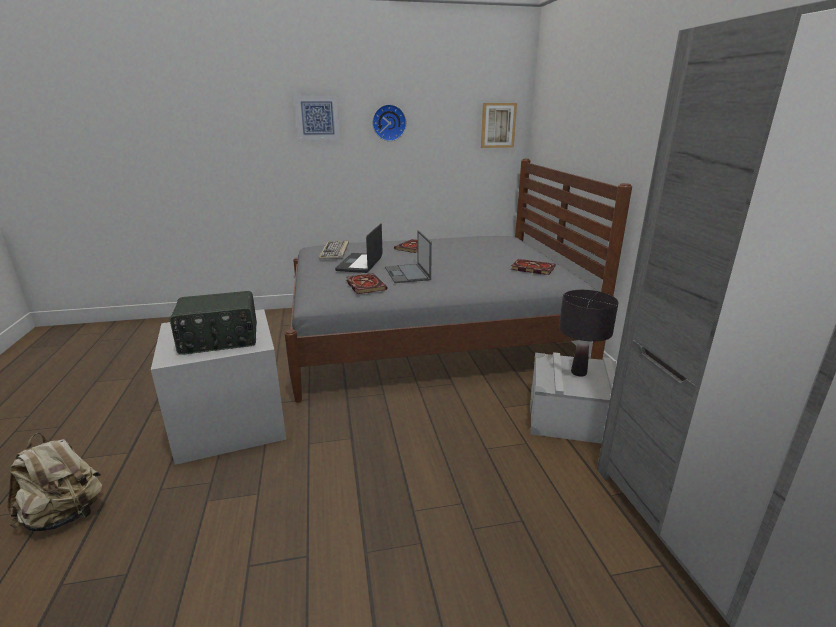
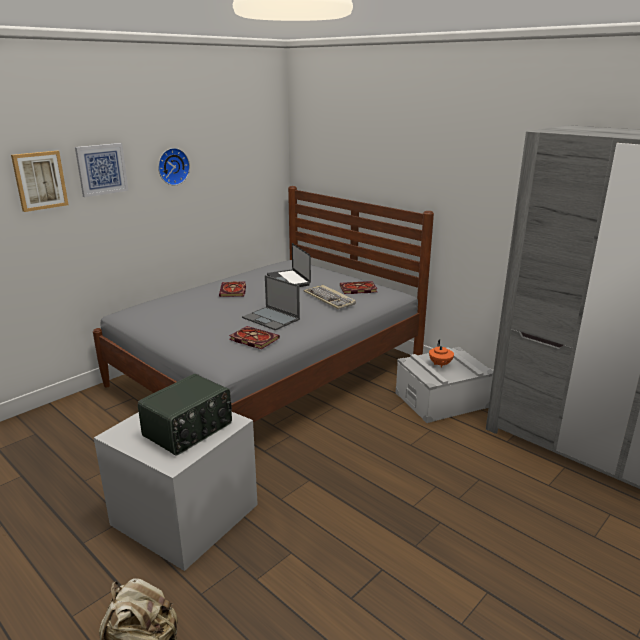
camera: 35 degrees left, 0 degrees up
(335, 252) = (164, 313): keyboard -> keyboard (330, 299)
(360, 264) = (212, 319): laptop -> laptop (288, 280)
(498, 125) = (264, 157): picture -> picture (40, 180)
(578, 372) = (440, 364): black table lamp -> orange teapot

